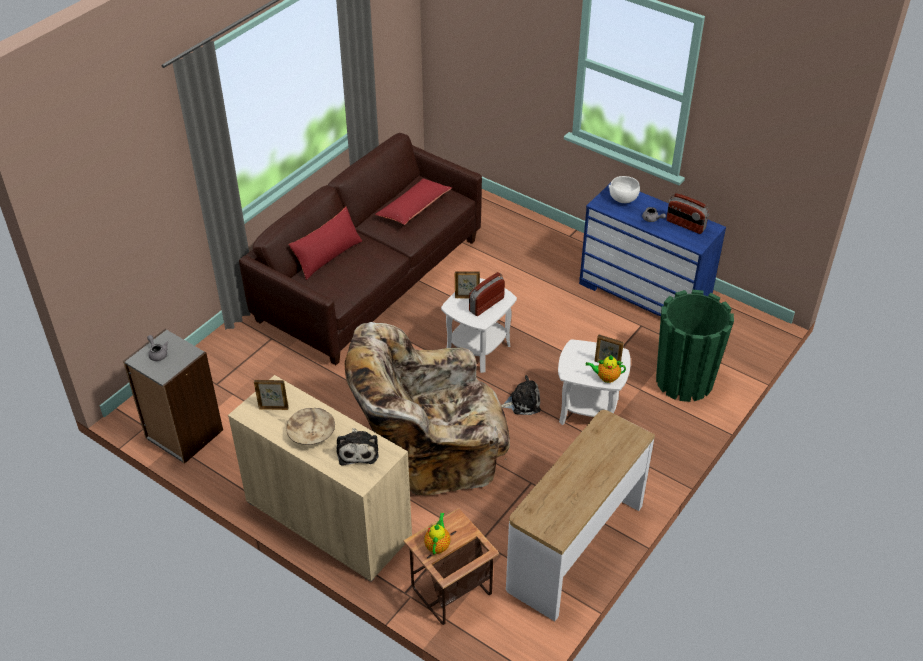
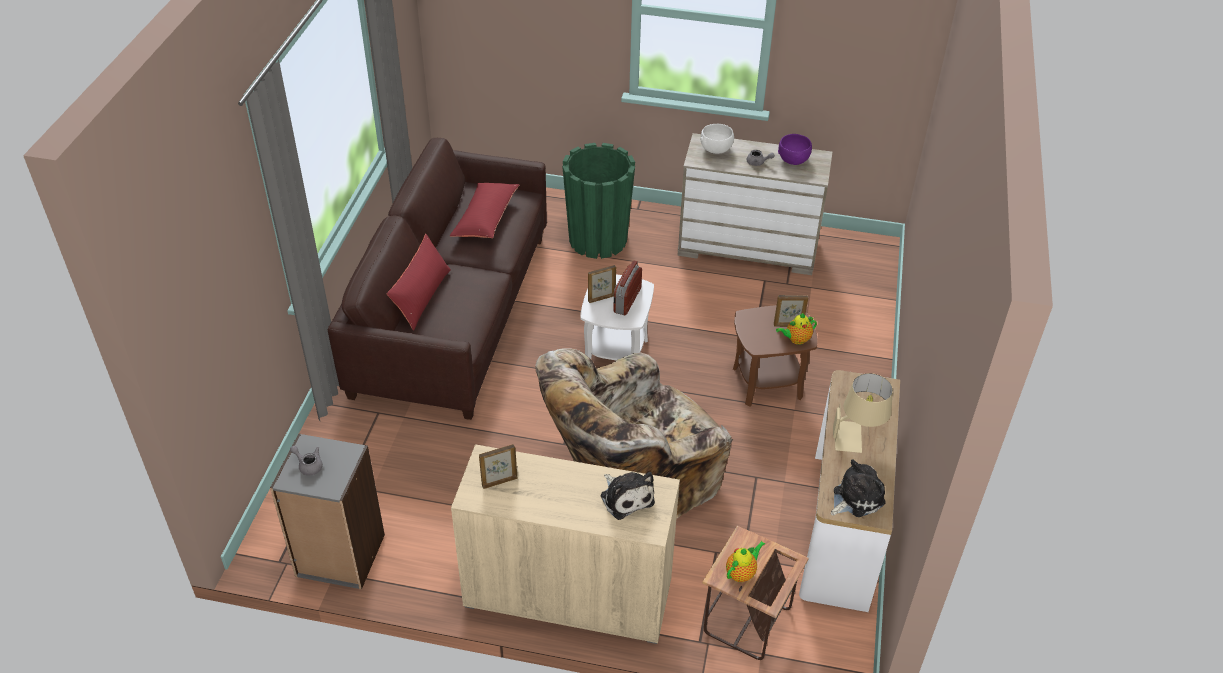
camera: 25 degrees left, 0 degrees up
(311, 434) = (562, 496): beige bowl -> none
(438, 545) = (742, 573): teapot -> teapot turned 60 degrees clockwise
(522, 403) = (696, 396): plush toy -> plush toy (855, 498)
(584, 468) = (857, 437): none -> beige table lamp
(589, 410) = (767, 382): white side table -> brown side table
(644, 294) = (748, 247): blue dresser -> beige dresser
(684, 380) = (839, 323): green planter -> green planter (598, 240)
(685, 225) = (793, 160): radio -> purple bowl

